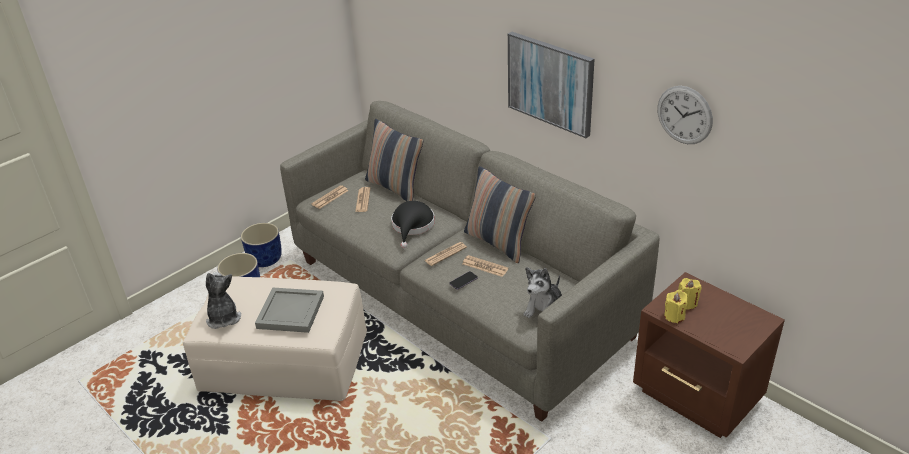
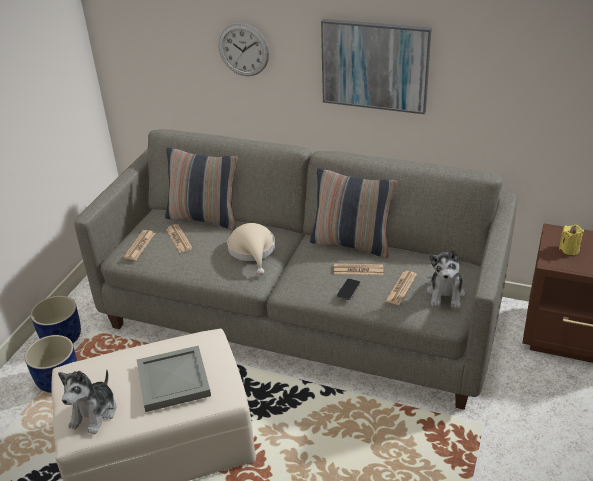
camera: 25 degrees left, 0 degrees up
(223, 318) = (94, 413): plush toy -> plush toy turned 120 degrees counterclockwise
(412, 226) = (253, 251): black hat -> beige hat
(445, 254) = (309, 269): newspaper -> newspaper (401, 288)
(674, 316) = (569, 264): yellow candle -> none
(684, 115) = (542, 64): wall clock -> wall clock (243, 50)

